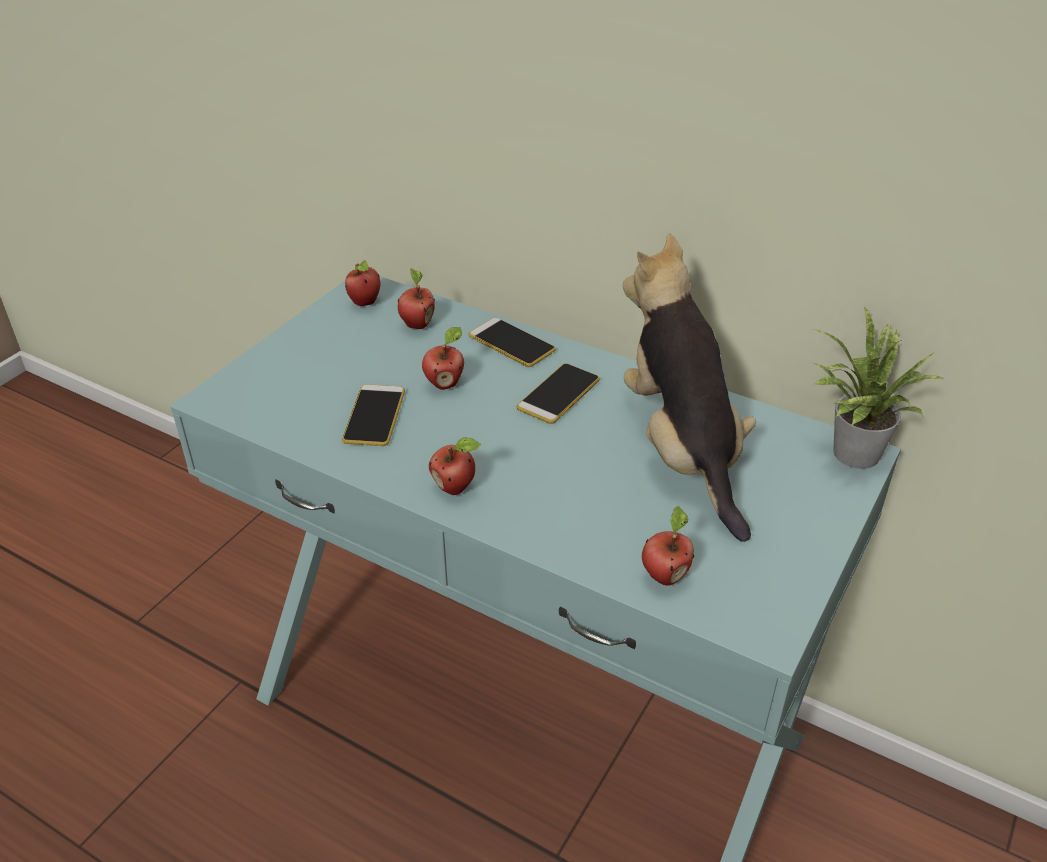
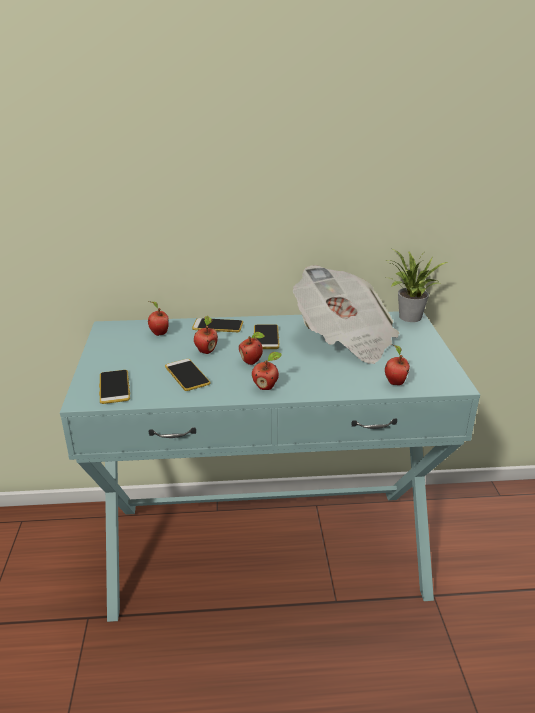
camera: 35 degrees left, 10 degrees down
(267, 395) = (114, 387): none -> phone
(366, 303) = (118, 333): apple -> apple (252, 362)
(682, 450) = (345, 339): plush toy -> newspaper

